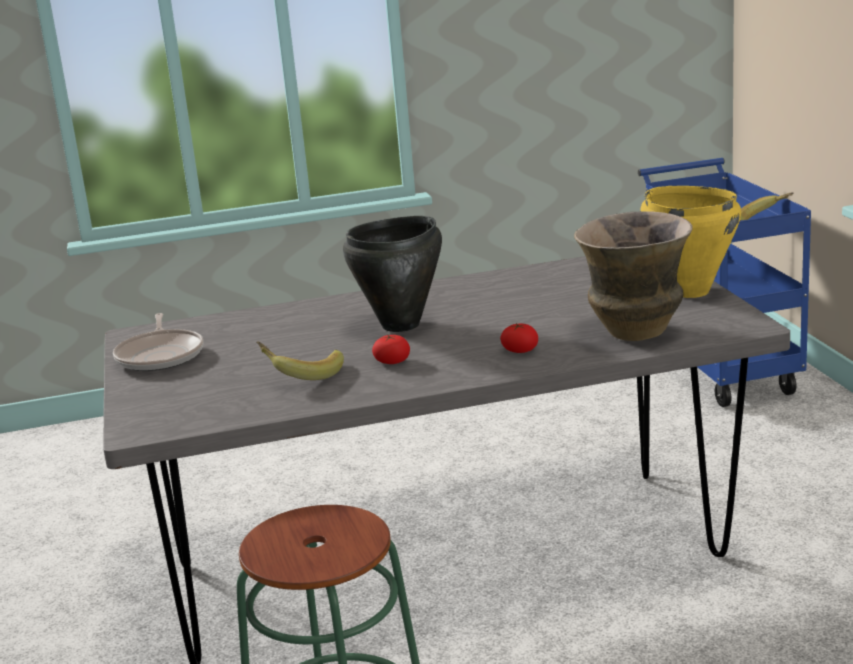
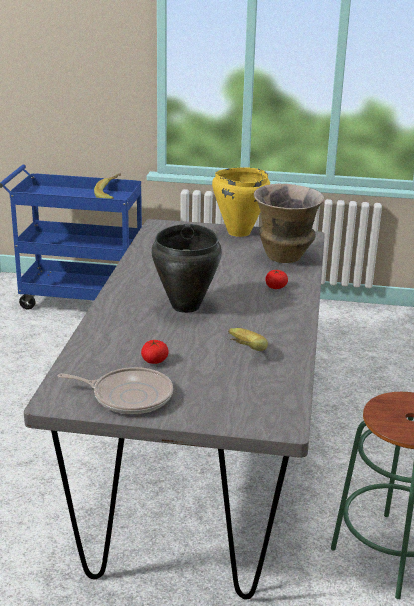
camera: 70 degrees left, 5 degrees up
(392, 361) = (250, 321): tomato -> tomato (154, 360)

